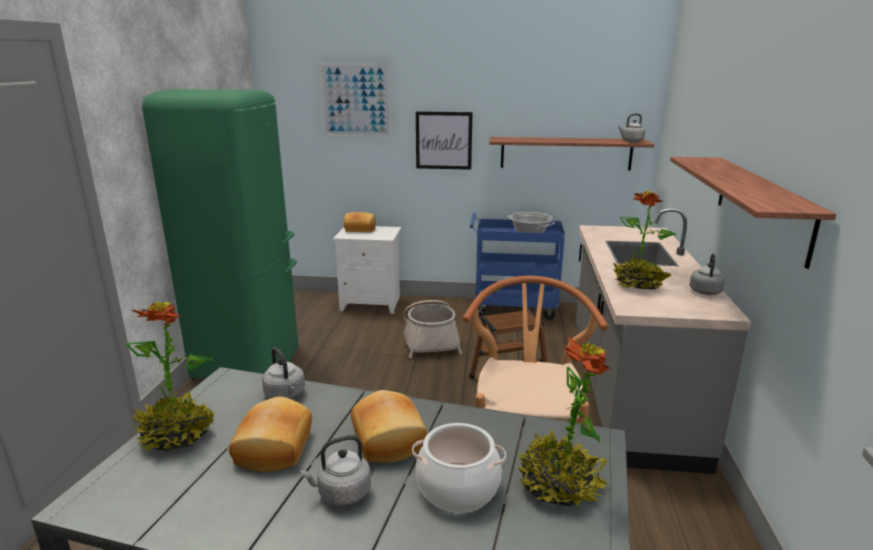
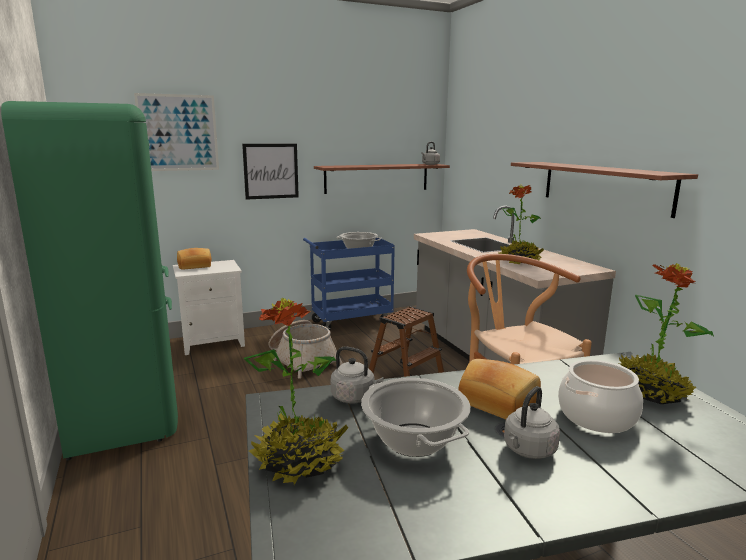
camera: 30 degrees left, 5 degrees down
(272, 448) = (413, 440): bread -> cooking pot
(705, 291) = (563, 259): grey kettle -> none

